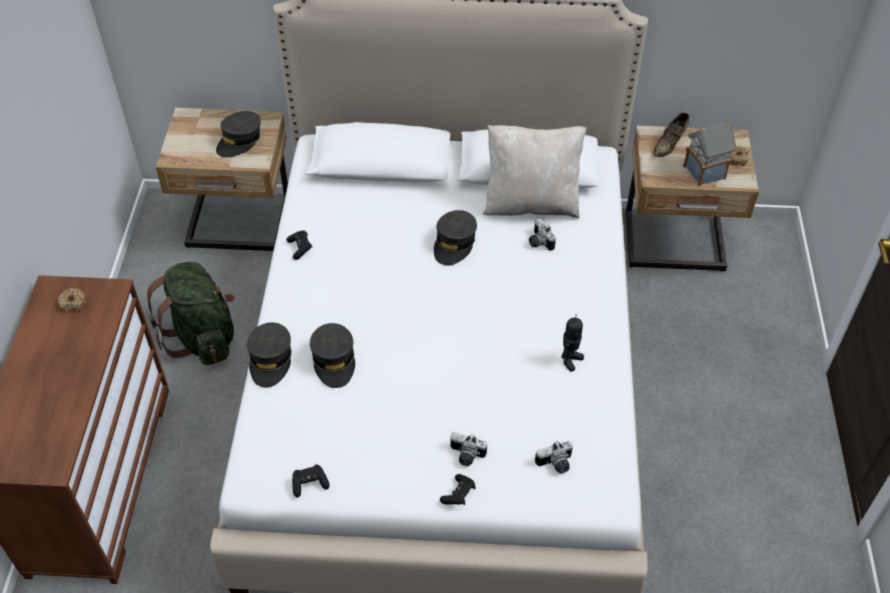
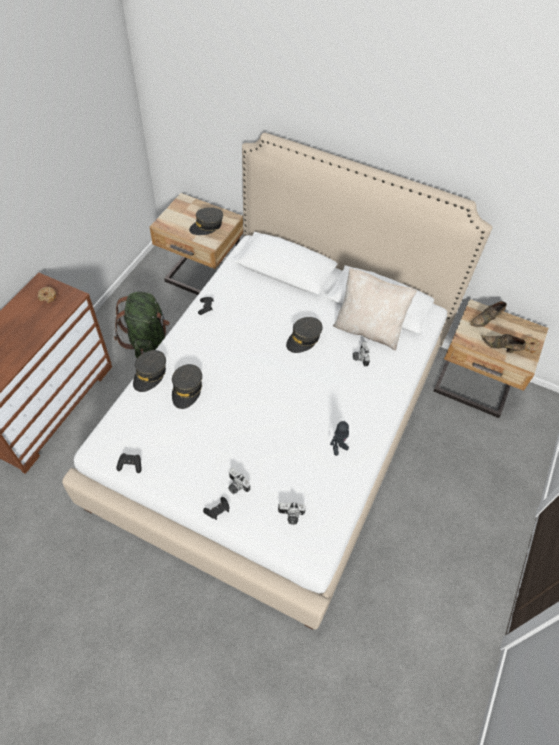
camera: 20 degrees right, 5 degrees up
(705, 171) = (501, 348): toy house -> brown shoe

